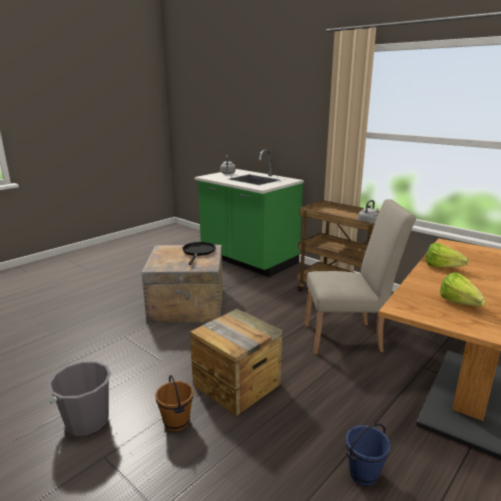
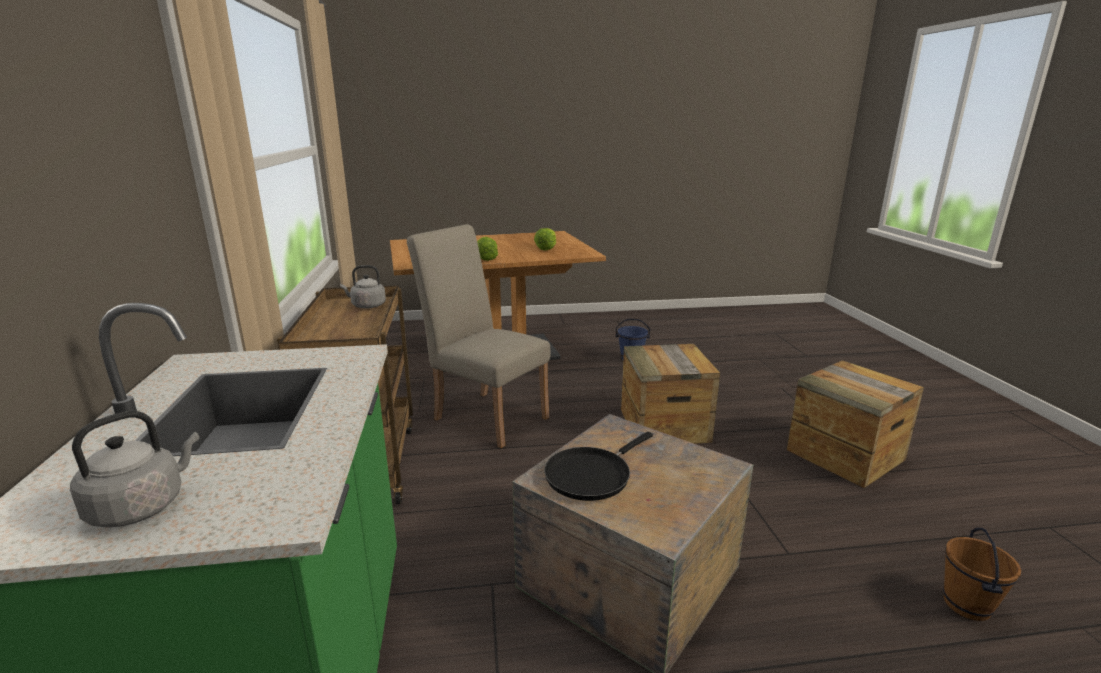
camera: 140 degrees left, 0 degrees up
(87, 421) = (845, 454): grey bucket -> crate
(176, 422) = (747, 421): brown bucket -> brown bucket (967, 605)

